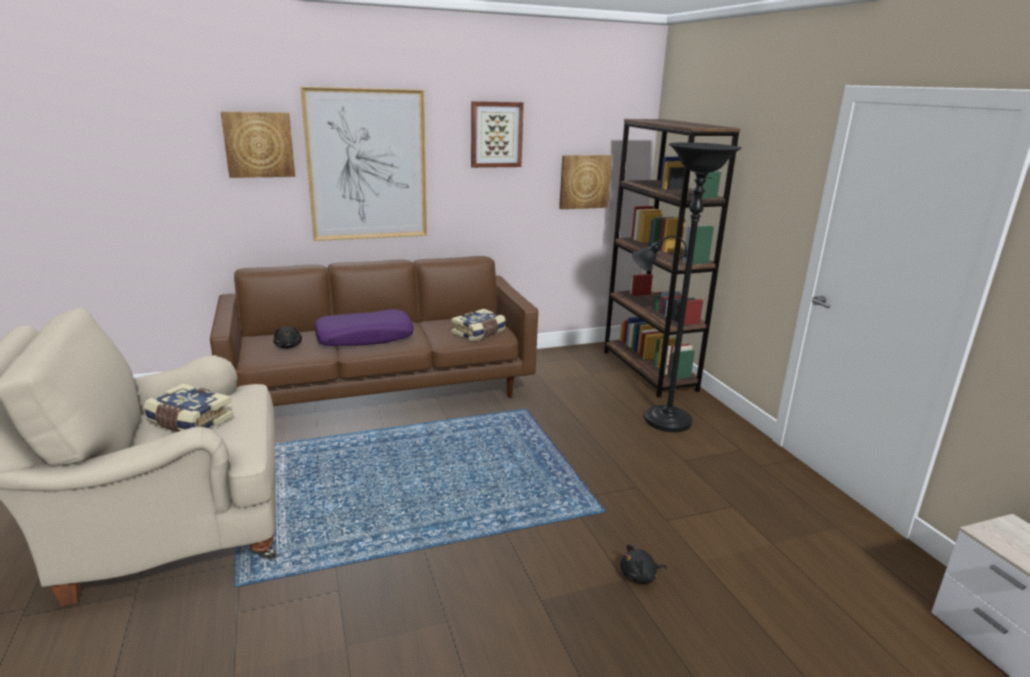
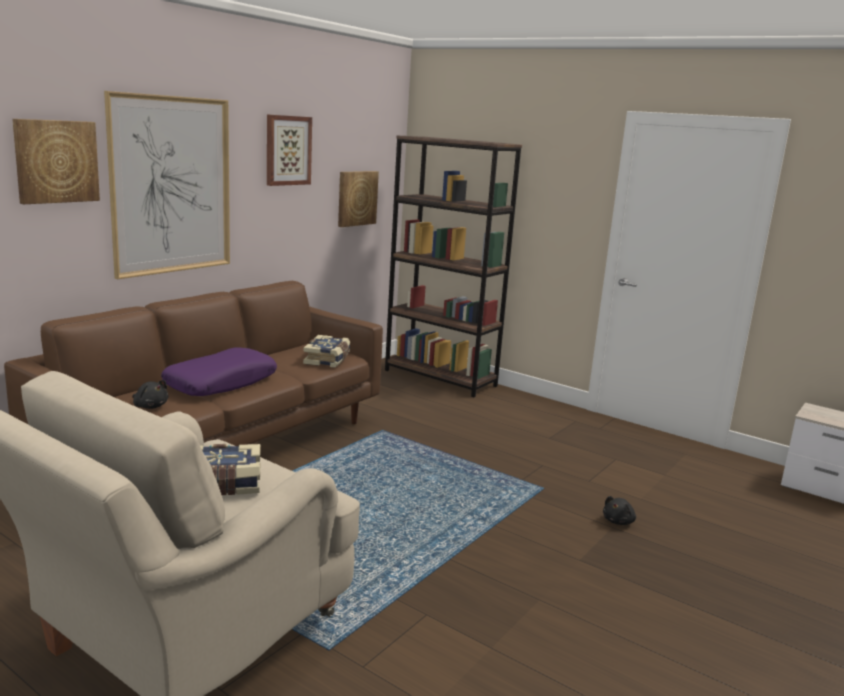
camera: 35 degrees left, 5 degrees down
(661, 418) = (496, 412): black floor lamp -> none

